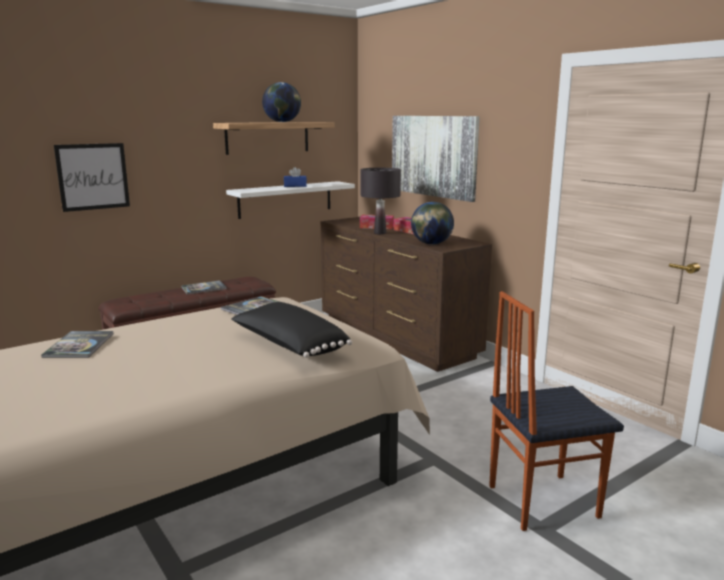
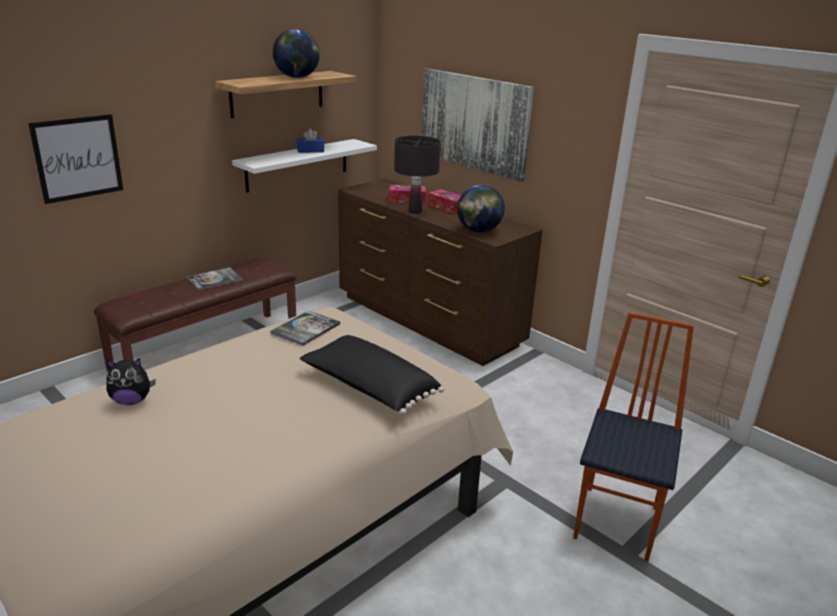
camera: 10 degrees left, 10 degrees up
(79, 345) = (131, 401): book -> plush toy
(541, 500) = (618, 522): chair -> chair turned 135 degrees clockwise

